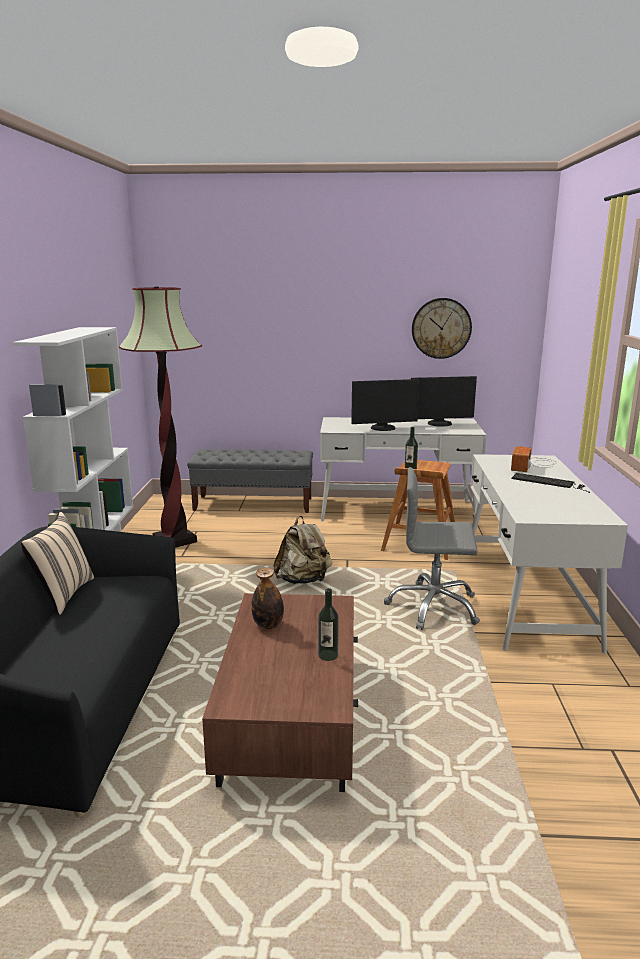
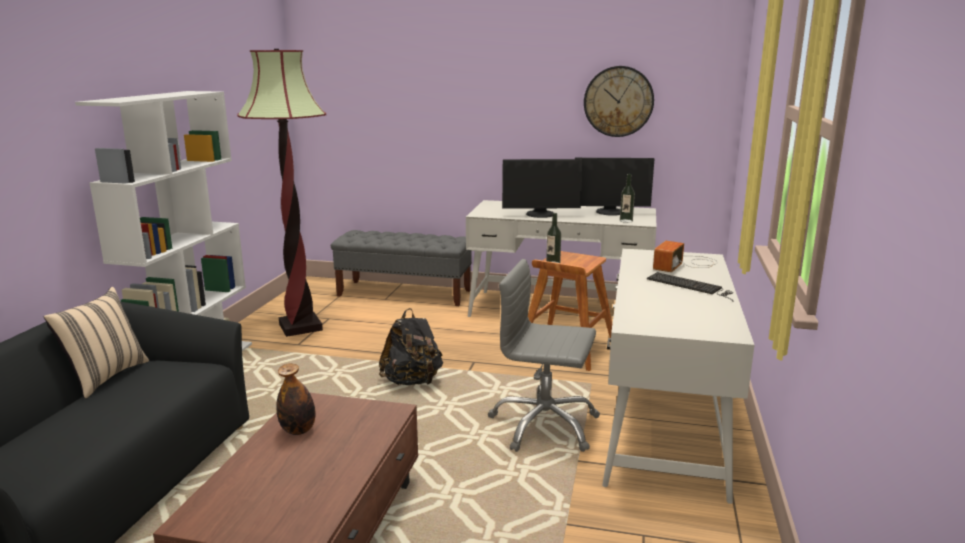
camera: 10 degrees right, 0 degrees up
(303, 580) = (412, 382): beige backpack -> black backpack
(328, 655) = (341, 473): bottle -> bottle (626, 221)

